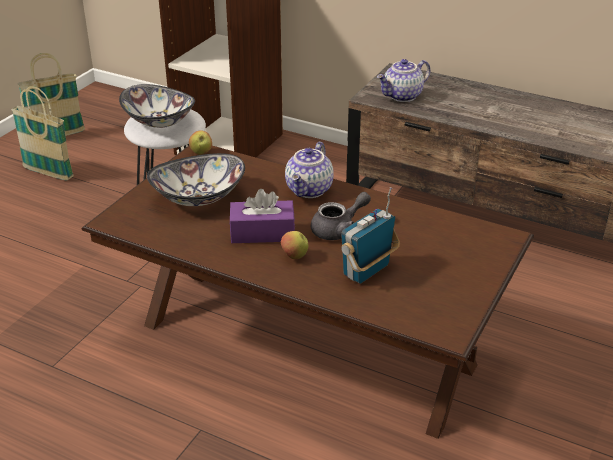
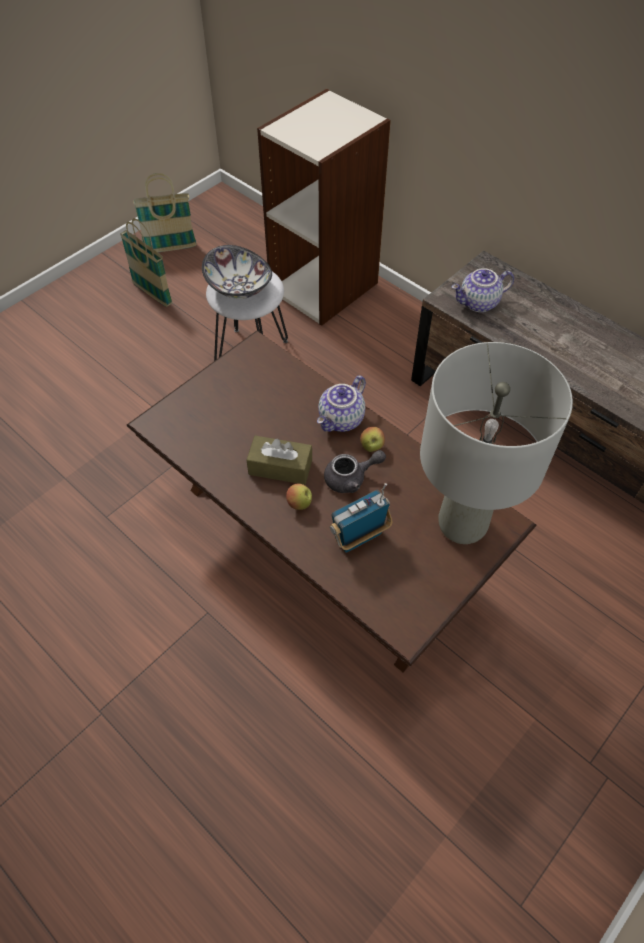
camera: 15 degrees right, 20 degrees up
(198, 198) = (237, 409): bowl -> none
(201, 153) = (257, 349): apple -> apple (371, 447)
(262, 233) = (280, 467): purple tissue box -> brown tissue box
(465, 244) = (463, 523): none -> grey table lamp

